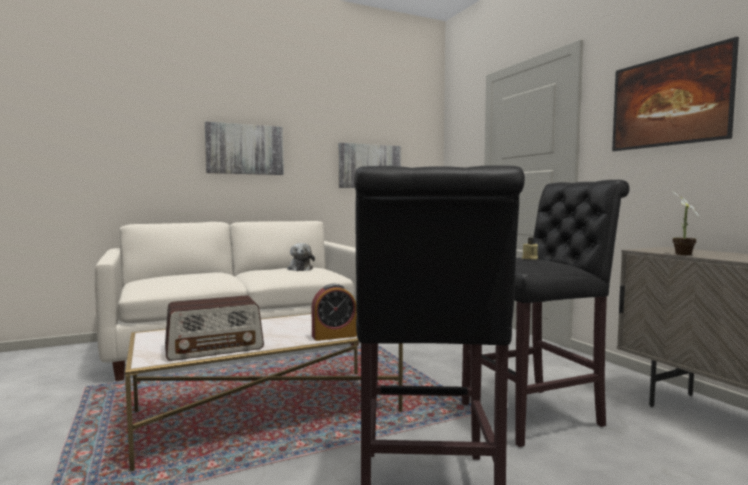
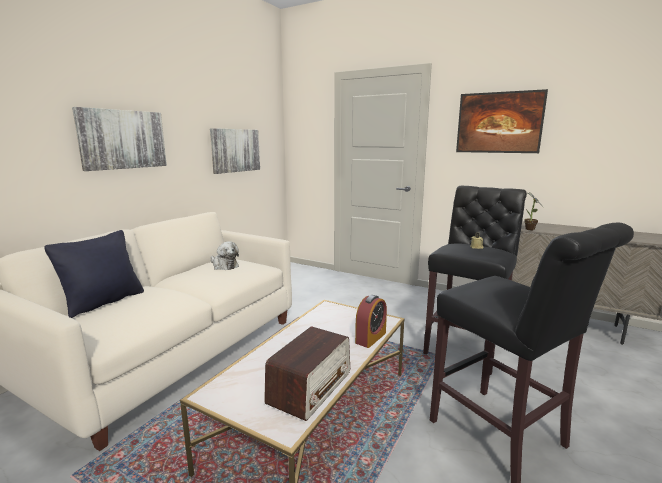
camera: 35 degrees left, 10 degrees up
(178, 274) = (104, 302): none -> black pillow

